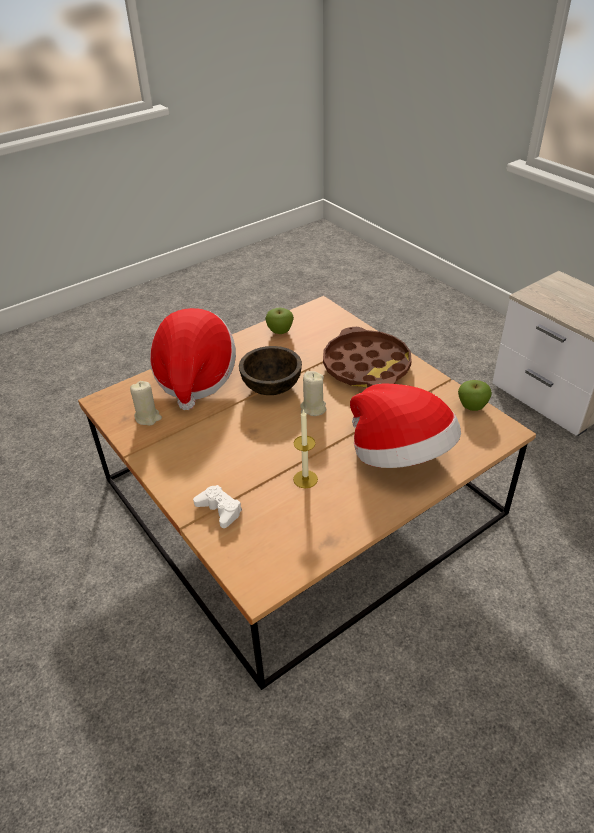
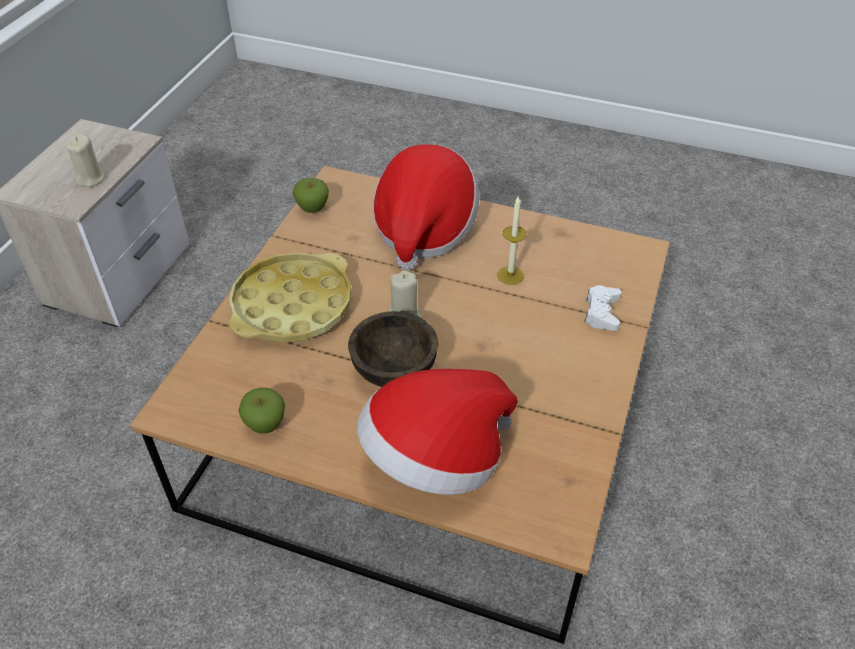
camera: 125 degrees left, 5 degrees up
(148, 417) = (546, 456): beige candle -> beige candle (90, 178)
(366, 366) = (292, 305): brown tray -> yellow tray

